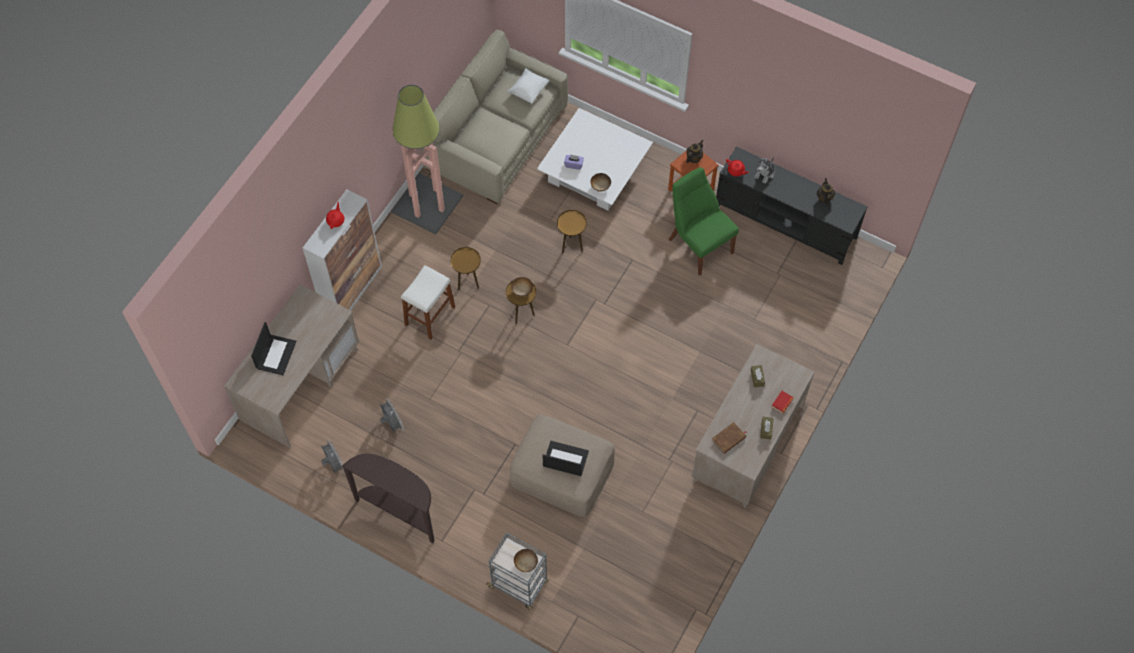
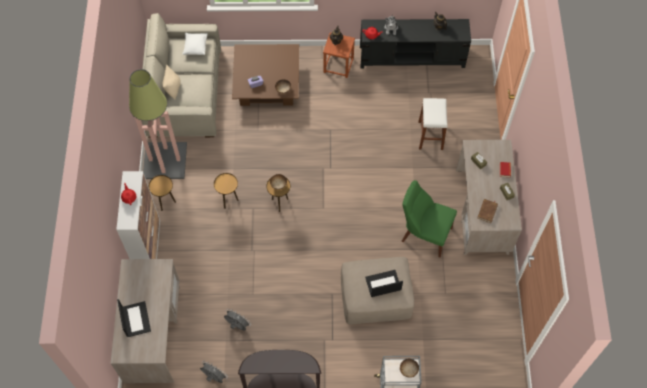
camera: 30 degrees left, 0 degrees up
(430, 315) = (216, 236): white stool -> white stool (430, 135)
(475, 126) = (173, 88): none -> beige pillow
(571, 247) = (284, 141): brown side table -> brown side table (166, 203)
(594, 171) = (266, 83): white coffee table -> brown coffee table
(698, 244) = (366, 98): green chair -> green chair (424, 234)

